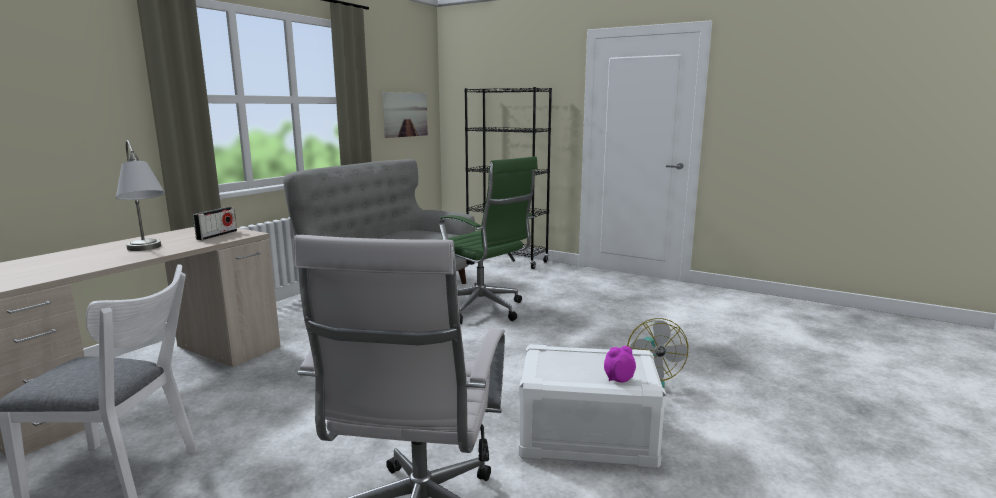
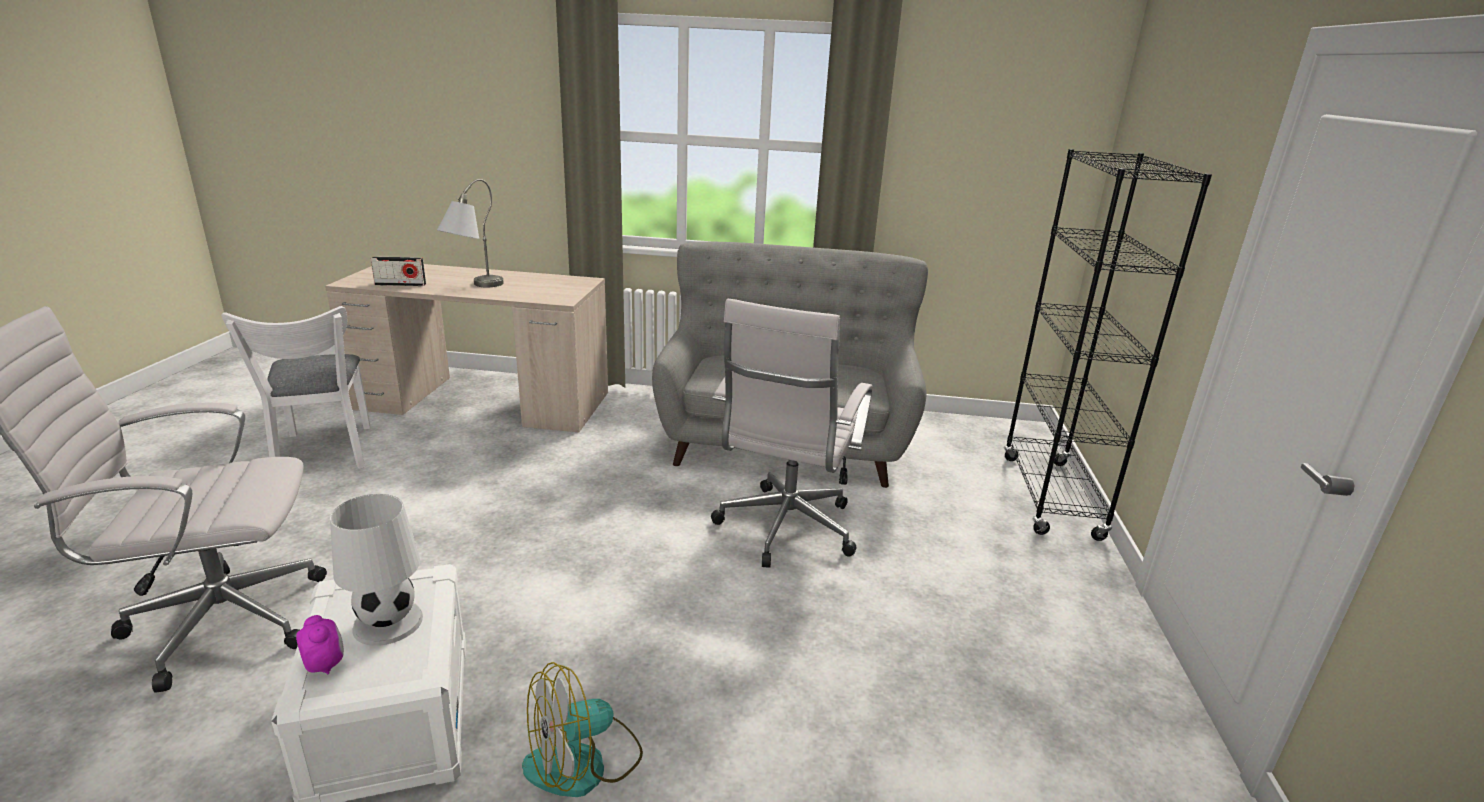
camera: 65 degrees right, 10 degrees up
(217, 235) = (549, 292): radio -> radio (400, 284)
(405, 114) = (996, 182): picture -> none
(484, 310) = (784, 531): green office chair -> white office chair
(583, 363) = (388, 623): none -> white table lamp

